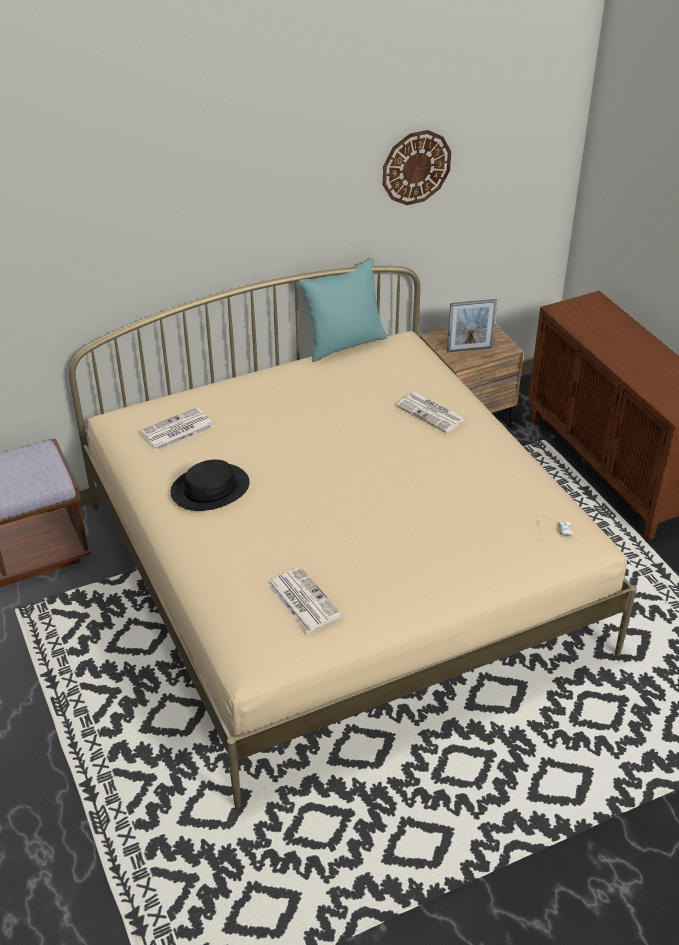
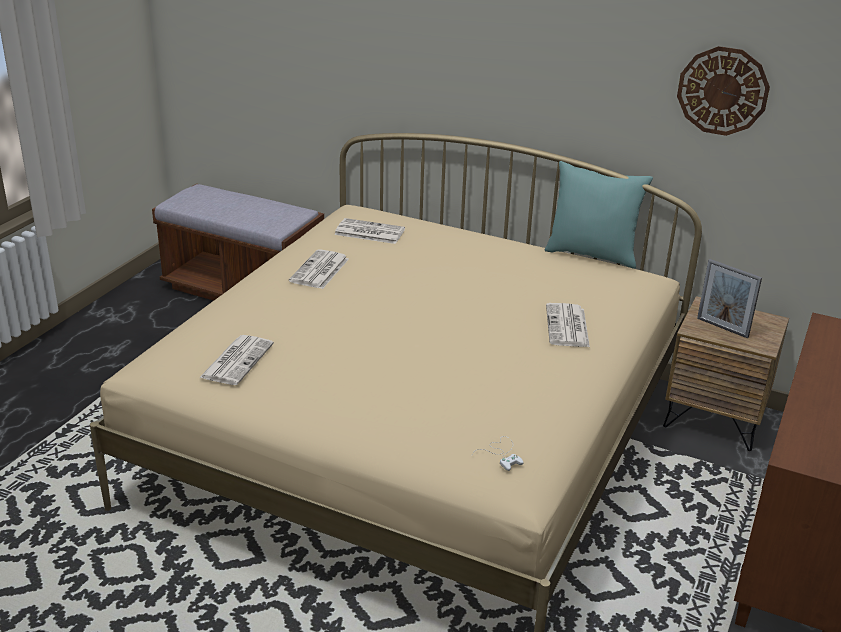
camera: 50 degrees right, 10 degrees down
(210, 489) = (319, 271): black hat -> newspaper

